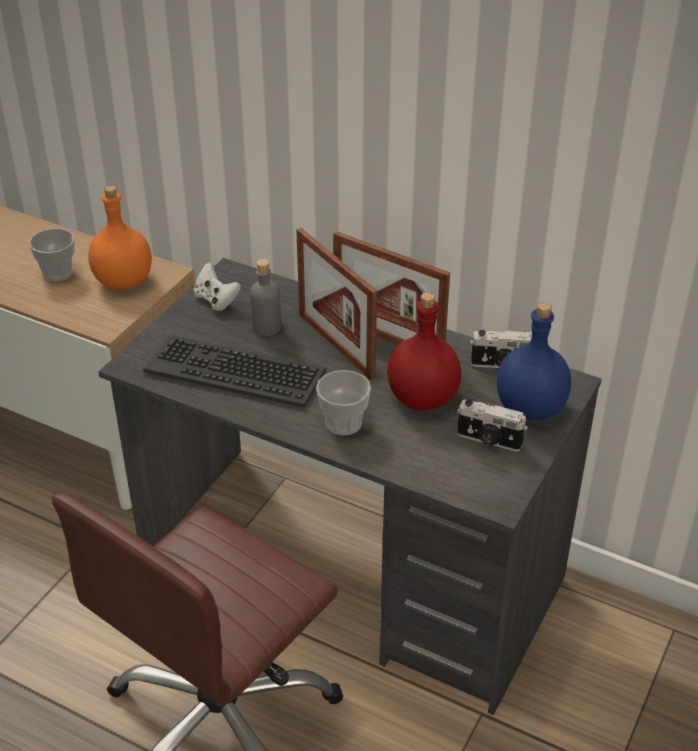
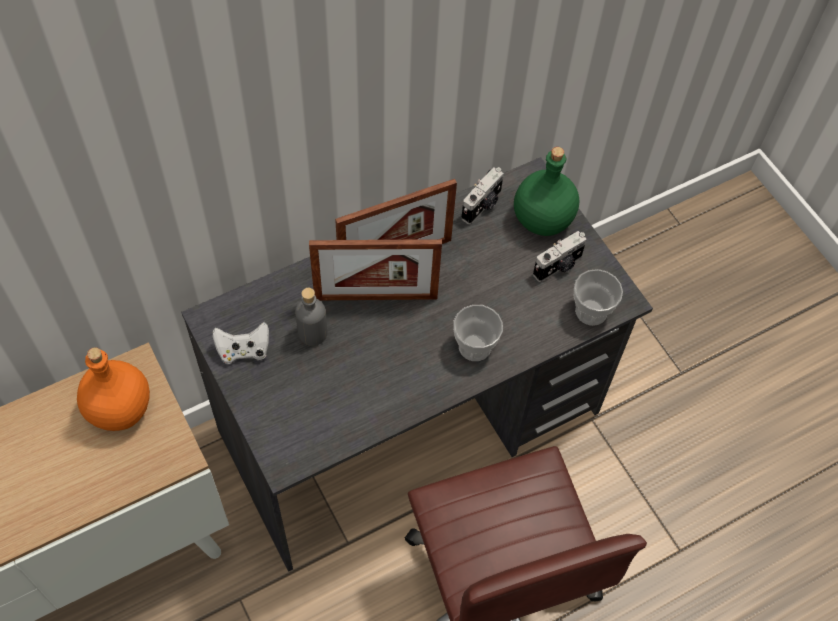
camera: 60 degrees left, 20 degrees up
(58, 273) = (55, 459): cup -> cup (591, 311)
(235, 371) = (354, 387): keyboard -> none
(422, 397) = (482, 278): red bottle -> none
(531, 409) = (543, 219): blue bottle -> green bottle

